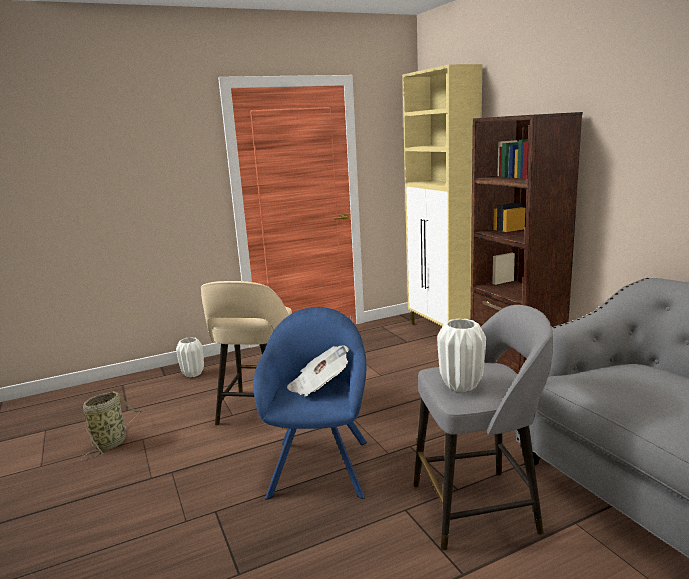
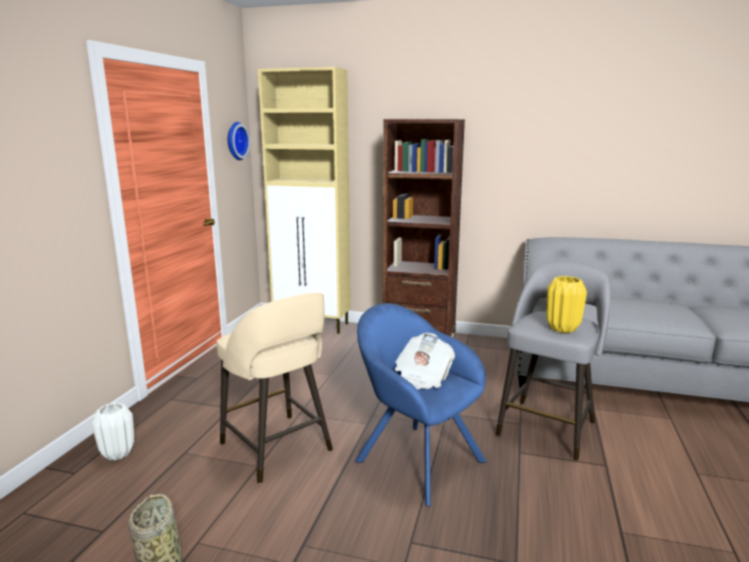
camera: 50 degrees left, 0 degrees up
(393, 143) = (235, 141): none -> wall clock
(460, 385) = (563, 329): white vase -> yellow vase

